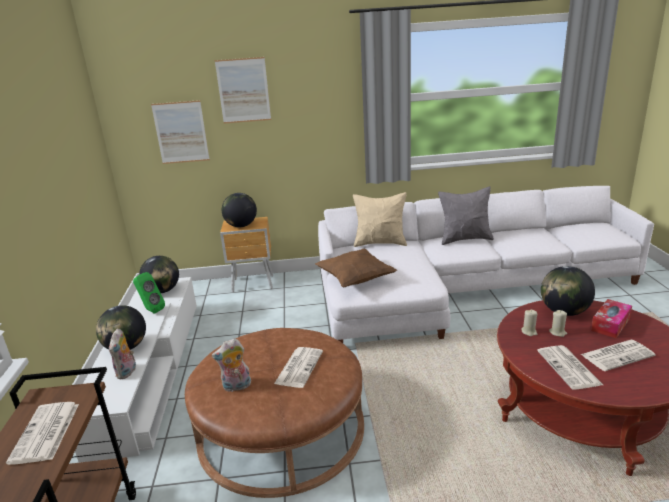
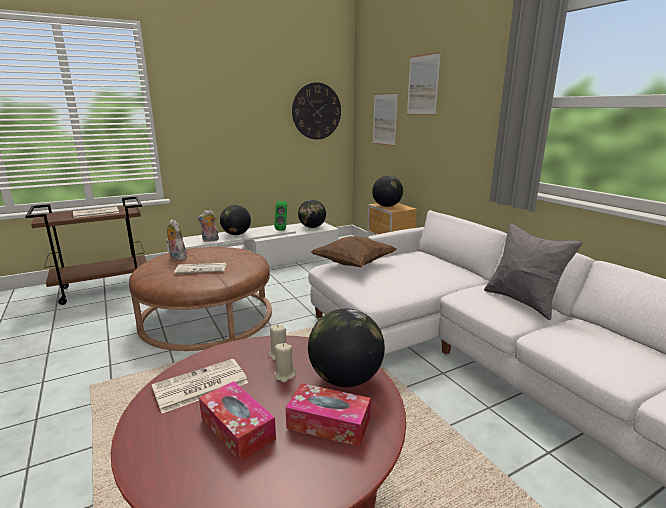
camera: 65 degrees right, 5 degrees down
(83, 141) = (316, 111): none -> wall clock
(380, 243) = (449, 263): beige pillow -> none
(617, 355) = (237, 428): newspaper -> tissue box

